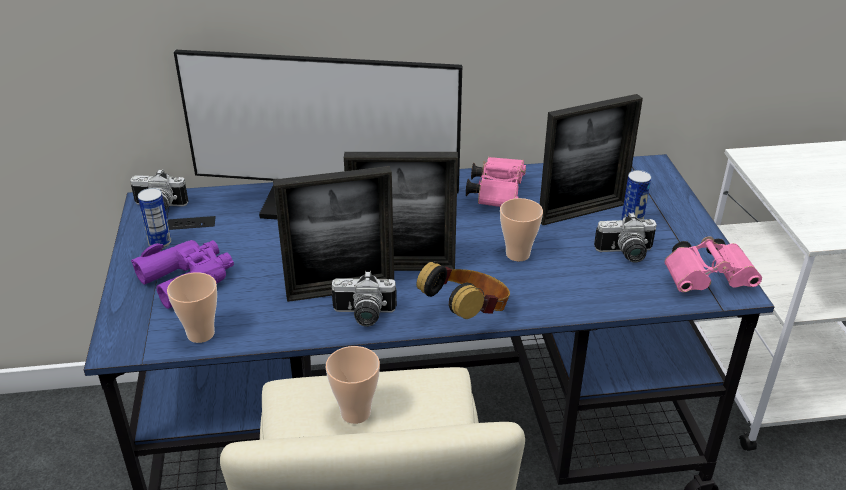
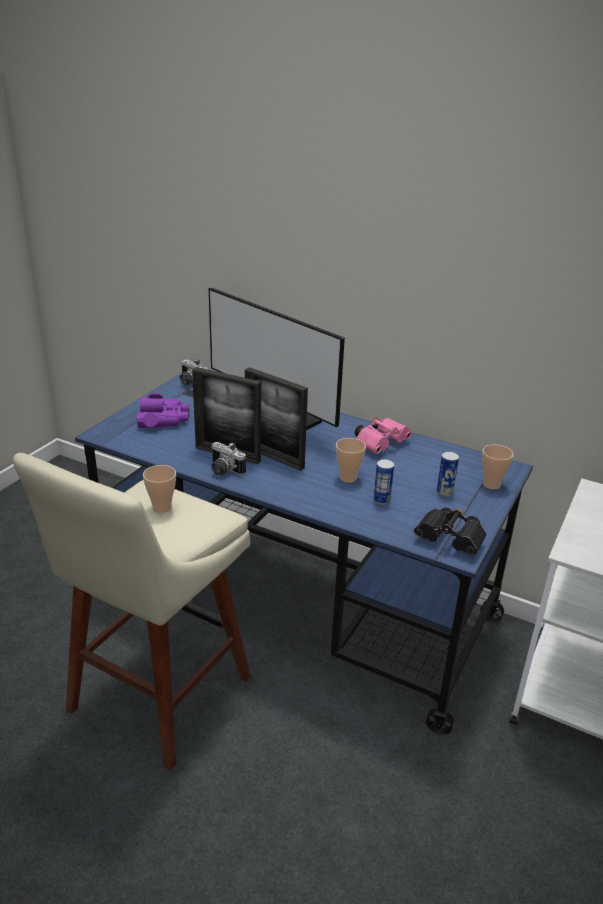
camera: 35 degrees right, 5 degrees down
(160, 243) = (171, 398): can -> can (381, 501)
(201, 334) = (139, 444): cup -> cup (491, 484)
(467, 314) = (277, 493): headphones -> none
(582, 212) = (421, 473): picture frame -> none
(626, 254) = (416, 505): camera -> none
(710, 279) = (451, 541): pink binoculars -> black binoculars

